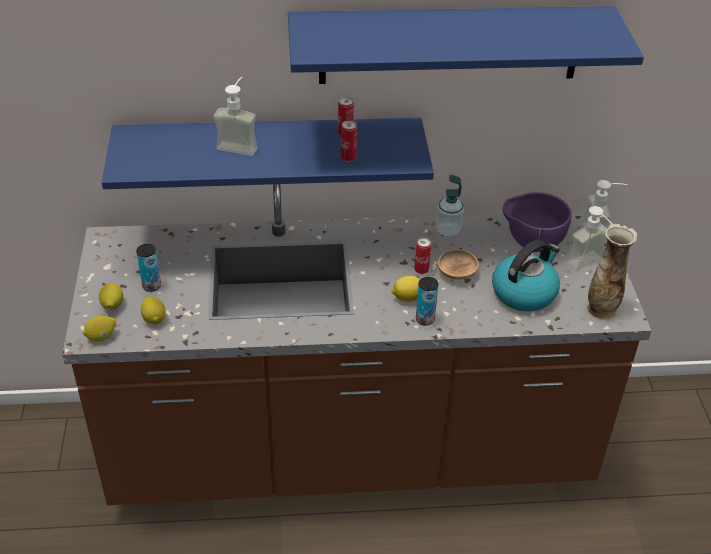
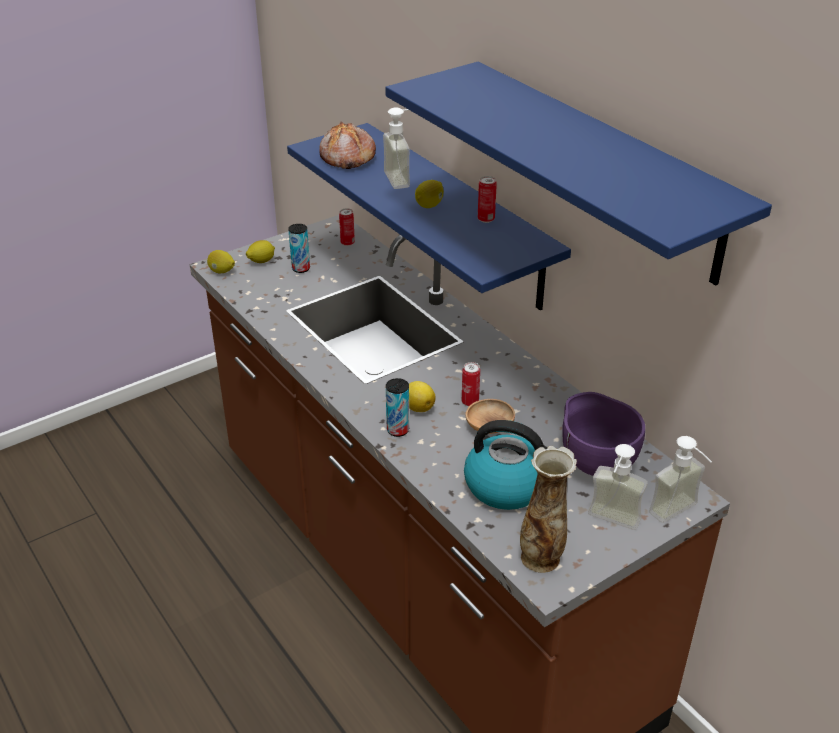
camera: 60 degrees right, 5 degrees down
(154, 318) = (263, 285): lemon -> lemon (430, 205)
(167, 159) = (346, 157): none -> bread
(348, 158) = (448, 233): can -> can (347, 243)
(448, 230) = (553, 397): soap dispenser -> none

